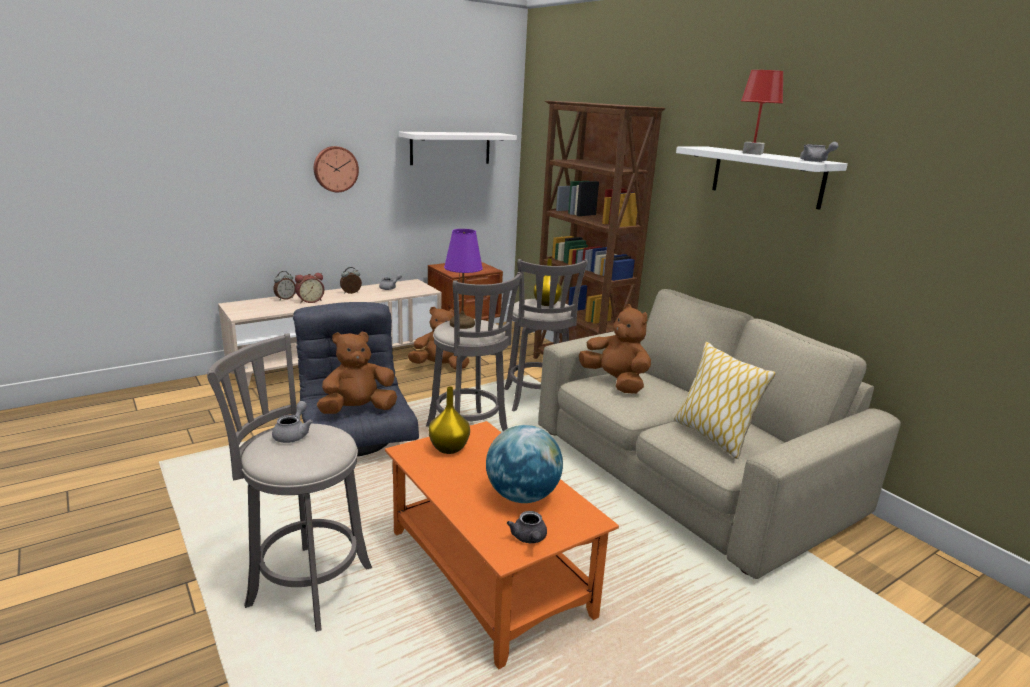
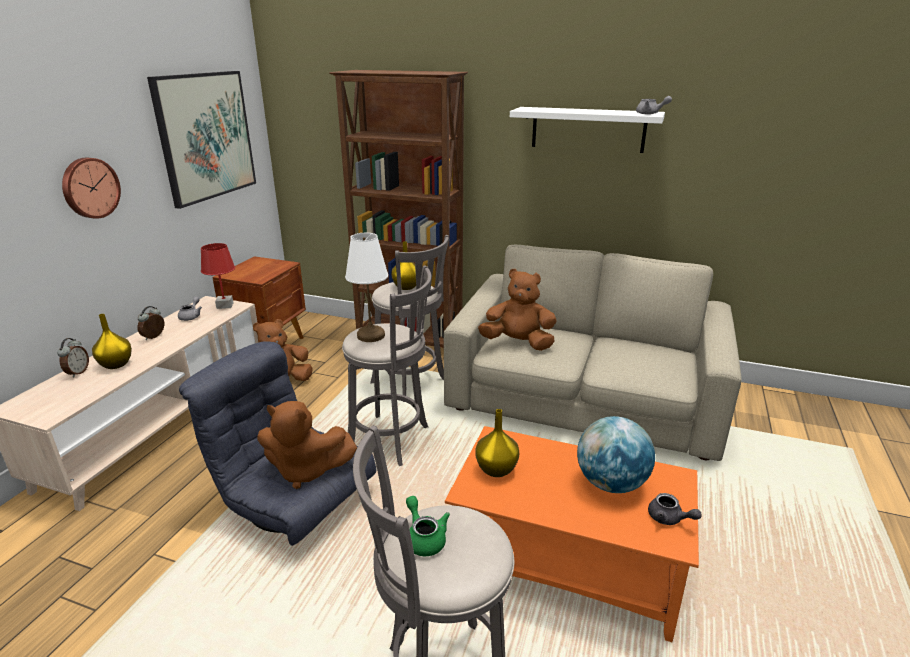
camera: 35 degrees left, 5 degrees up
(293, 434) = (424, 538): grey teapot -> green teapot
(310, 300) = (116, 364): alarm clock -> yellow vase
(358, 410) = (306, 470): brown plush toy -> brown plush toy turned 105 degrees counterclockwise
(450, 148) = (205, 136): white shelf -> picture
(462, 324) = (371, 335): purple table lamp -> white table lamp
(712, 436) = (638, 363): pillow -> none
(753, 153) = (584, 111): red table lamp -> red table lamp (225, 305)

